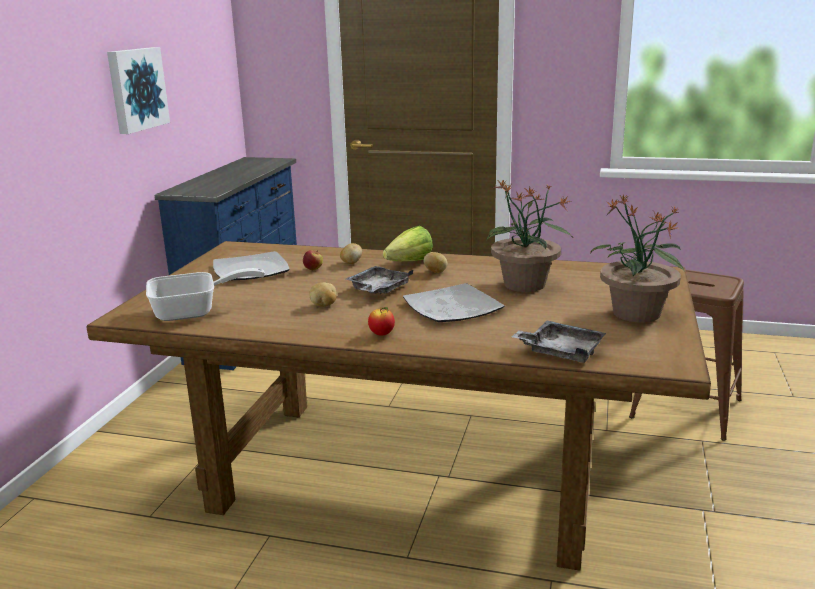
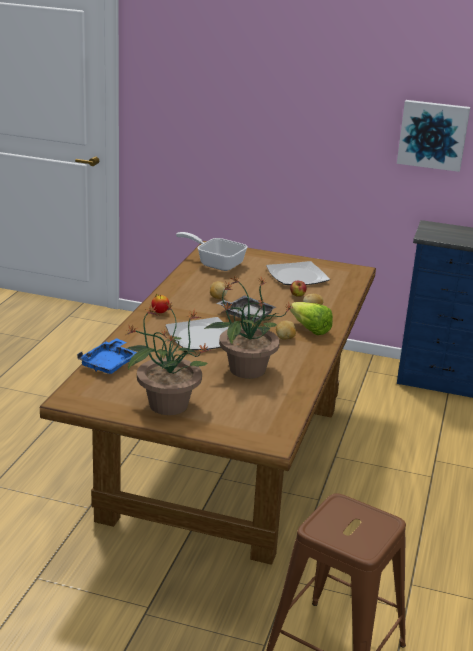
camera: 90 degrees right, 5 degrees up
(194, 311) = (216, 263): frying pan -> frying pan turned 135 degrees clockwise
(561, 351) = (109, 364): grey tray -> blue tray

